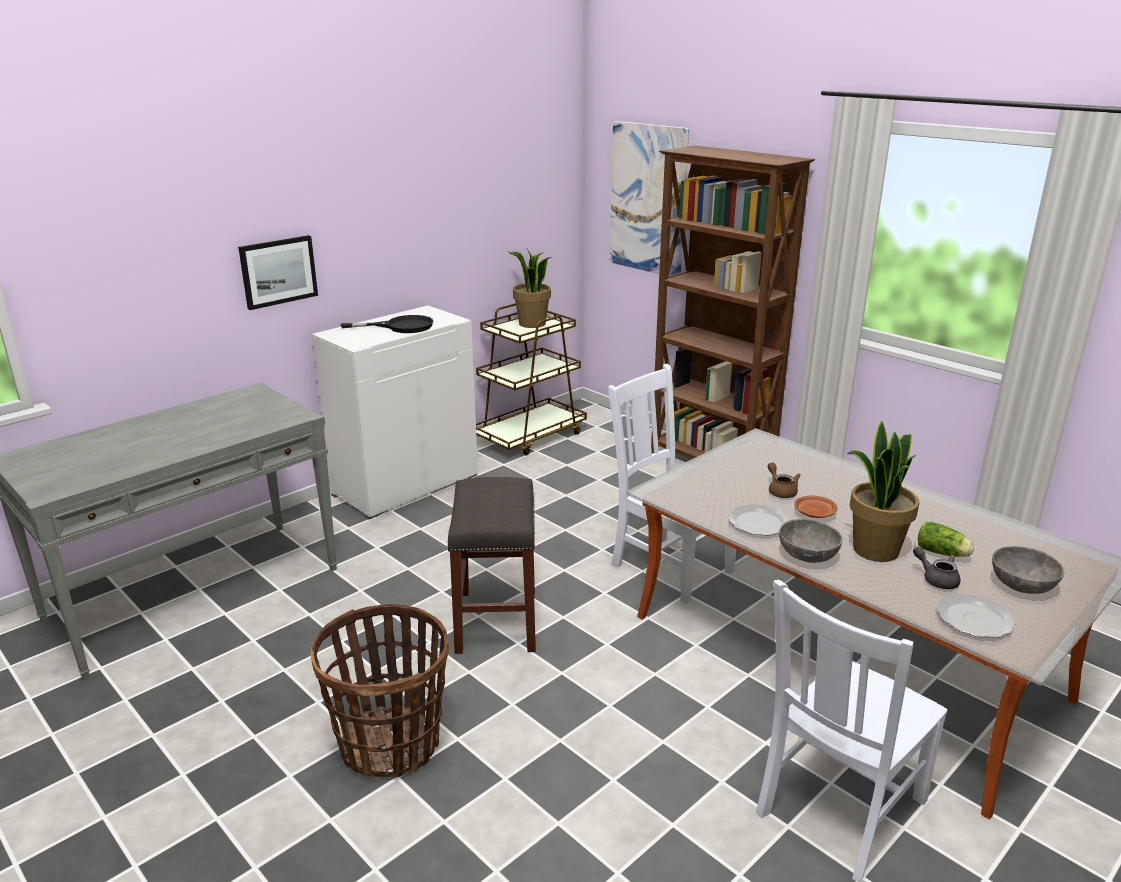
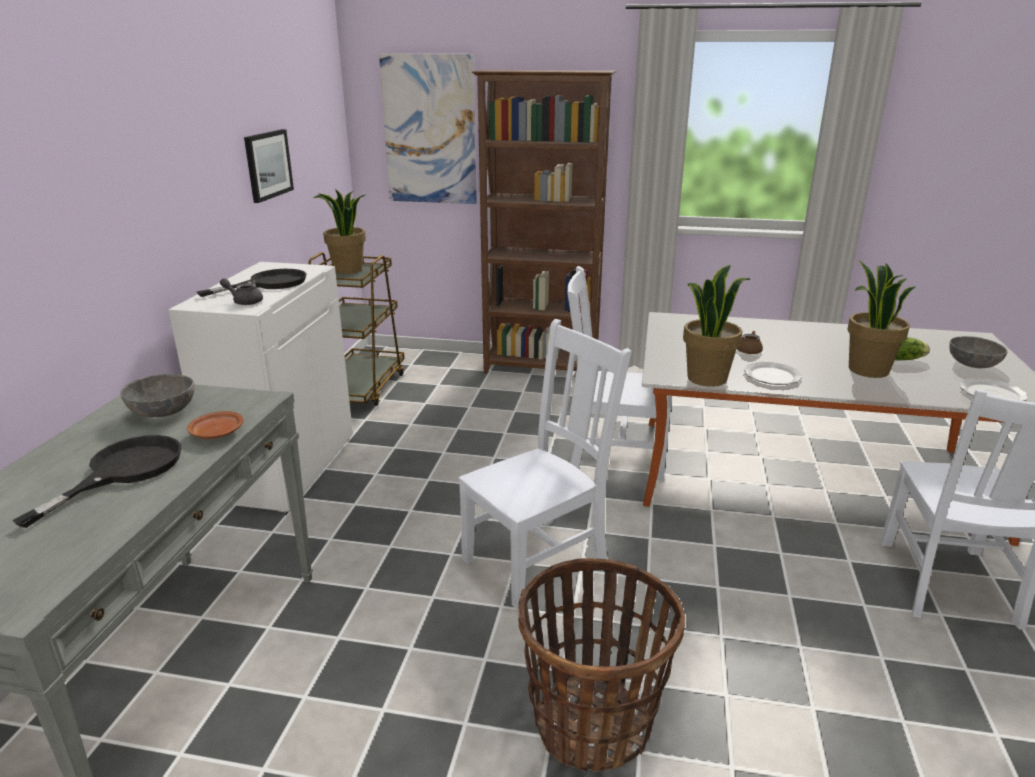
camera: 35 degrees left, 0 degrees up
(172, 439) = (123, 471): none -> black frying pan
(278, 271) = (122, 231): picture -> picture (268, 165)
(497, 622) = (539, 559): grey stool -> white chair
(690, 504) = (706, 378): none -> potted plant
(807, 555) = (840, 388): grey bowl -> grey bowl (163, 411)
(814, 513) = (792, 358): brown plate -> brown plate (217, 433)
(936, 579) = (930, 376): grey teapot -> grey teapot (245, 301)

